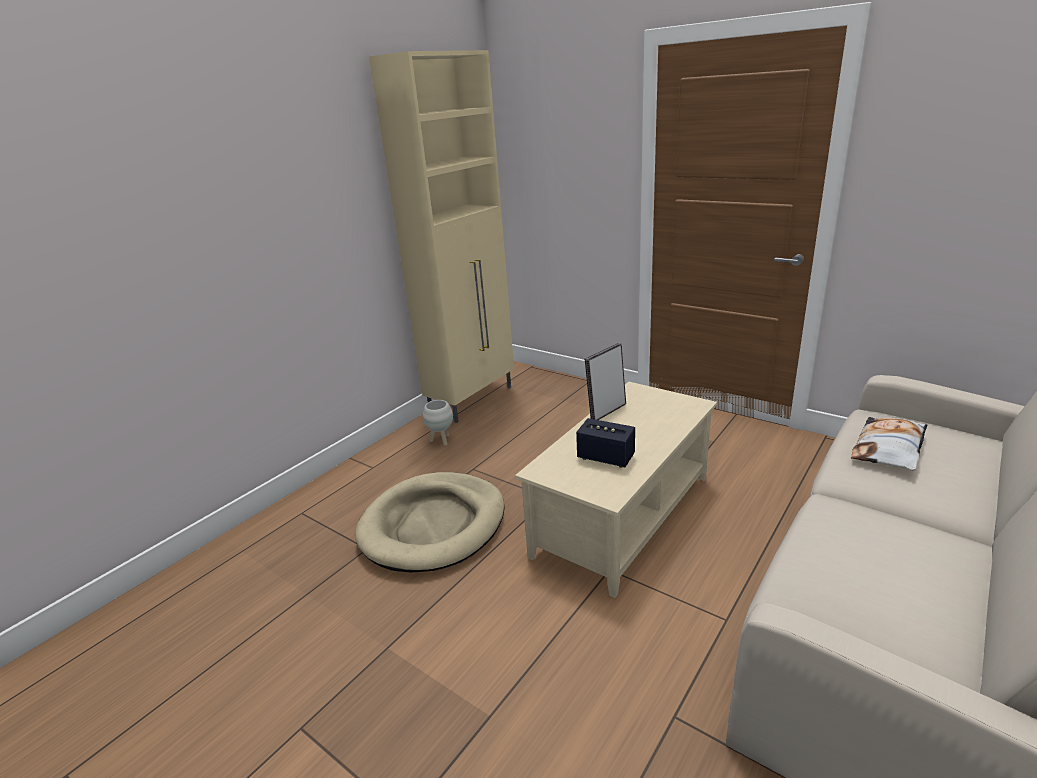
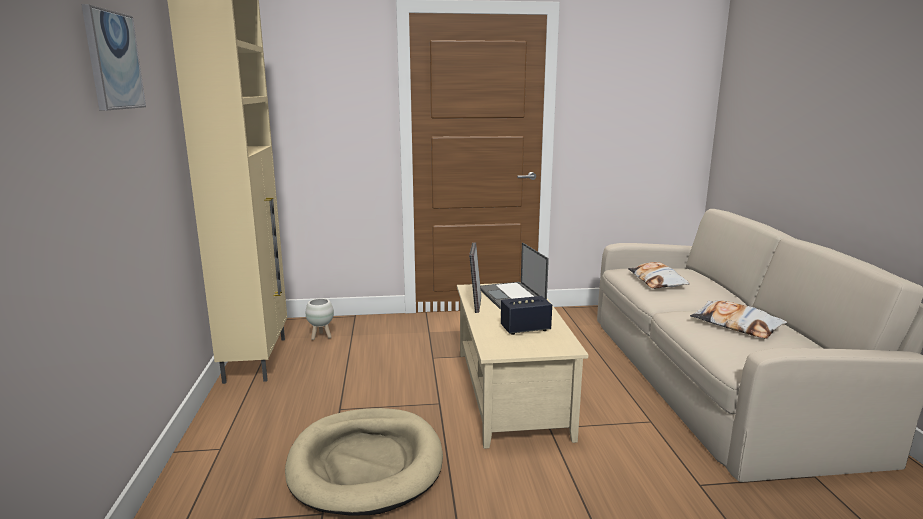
camera: 45 degrees left, 10 degrees down
(283, 156) = (113, 60): none -> picture
(441, 440) = (271, 399): white planter -> white planter (321, 337)
(659, 413) = (512, 296): none -> laptop
(886, 557) = (736, 325): none -> pillow

